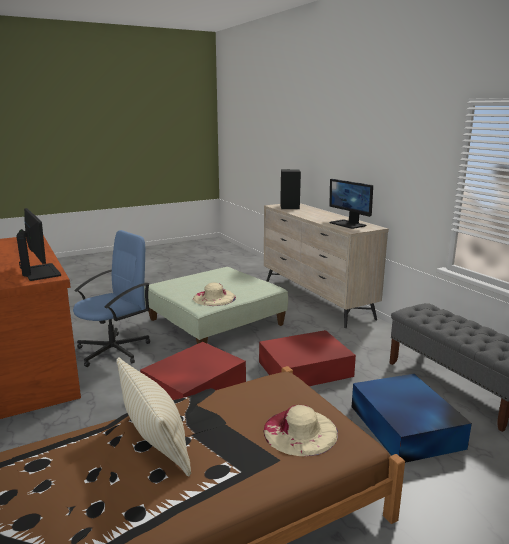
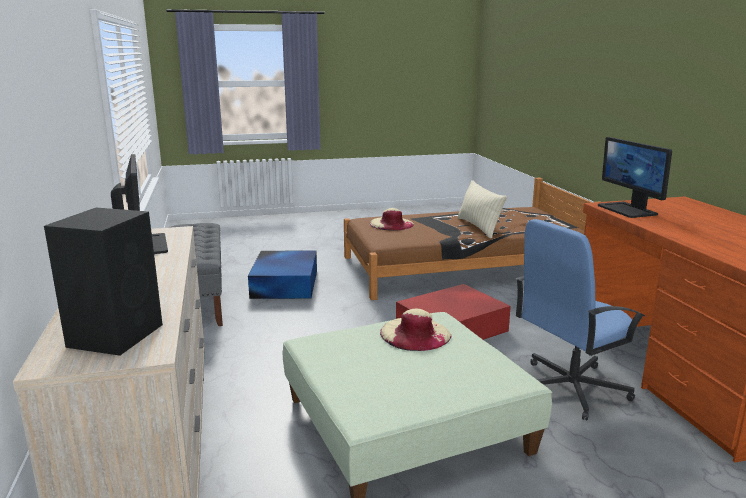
camera: 165 degrees left, 0 degrees up
(306, 369) = (320, 331): red storage box -> none

